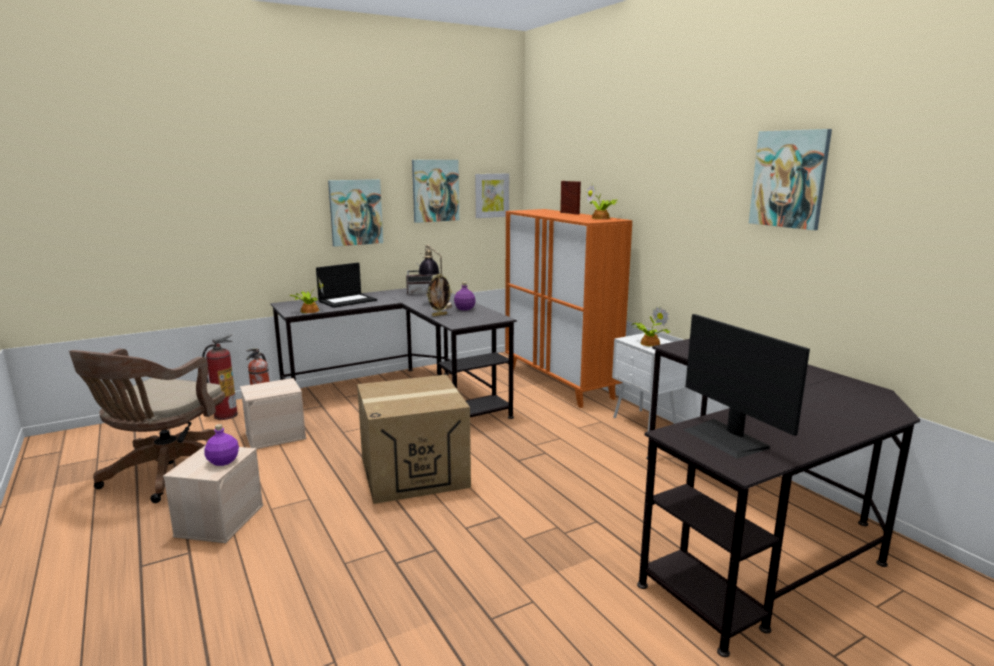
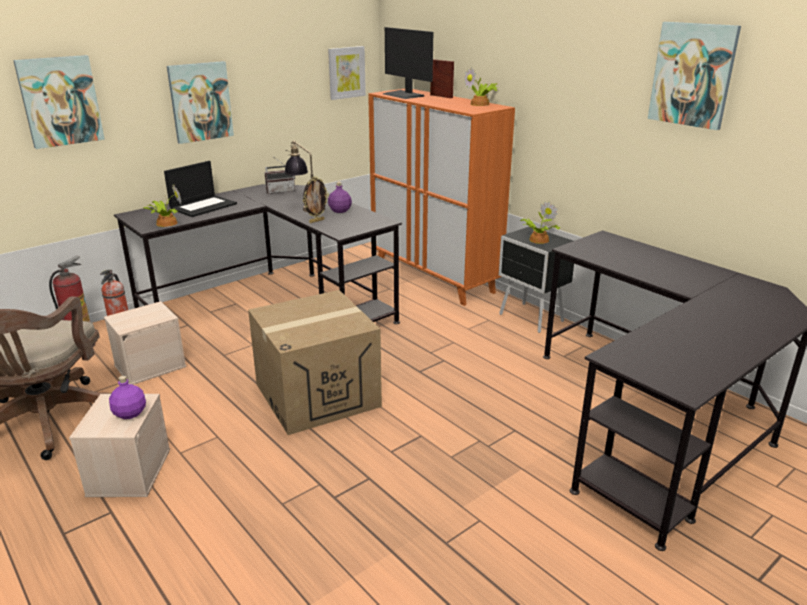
camera: 10 degrees left, 10 degrees up
(435, 190) = (286, 71): picture -> picture (60, 101)
(644, 423) = (531, 319): white nightstand -> black nightstand
(726, 438) = (661, 356): monitor -> monitor (403, 95)

